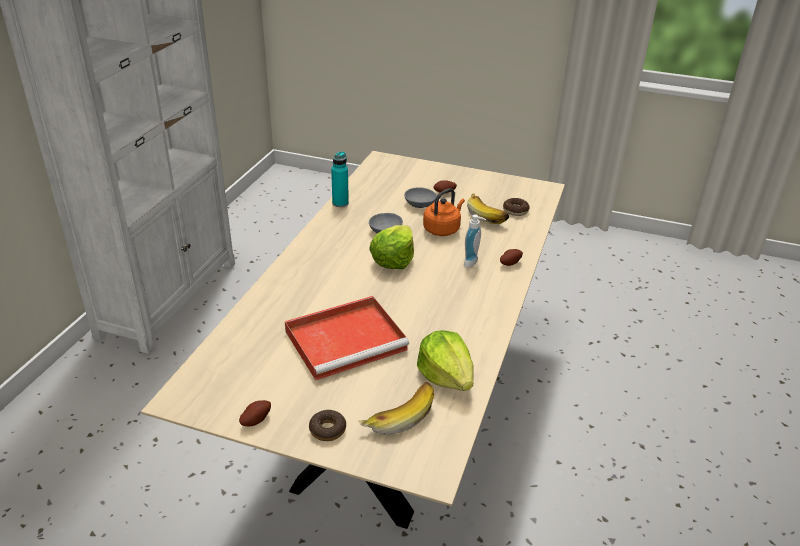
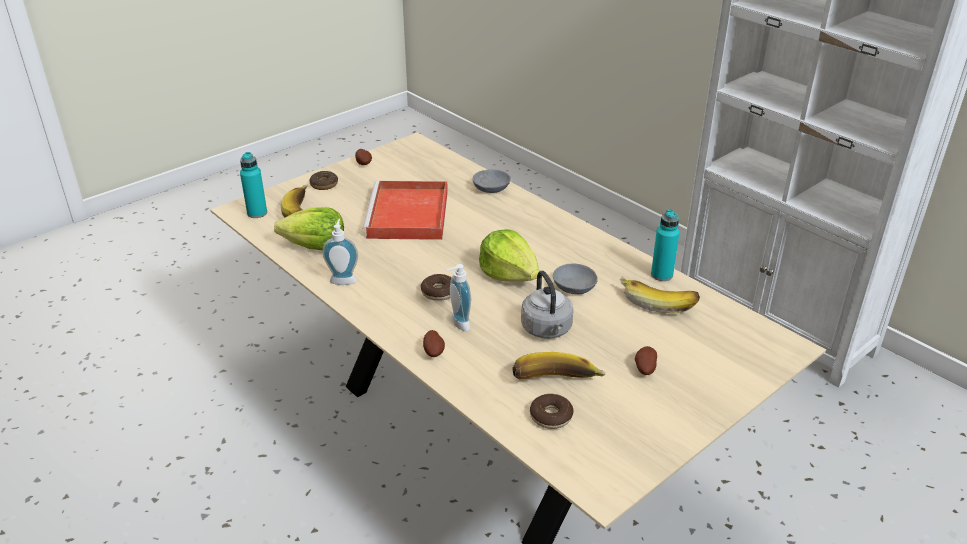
camera: 120 degrees right, 0 degrees up
(373, 199) = (658, 301): none -> banana
(421, 203) = (624, 336): grey bowl -> grey bowl (491, 189)
(427, 453) = (257, 213): none -> turquoise bottle
(442, 229) = (547, 330): orange kettle -> grey kettle
(446, 282) = (439, 292): none -> donut
(476, 335) = (343, 279): none -> soap dispenser

